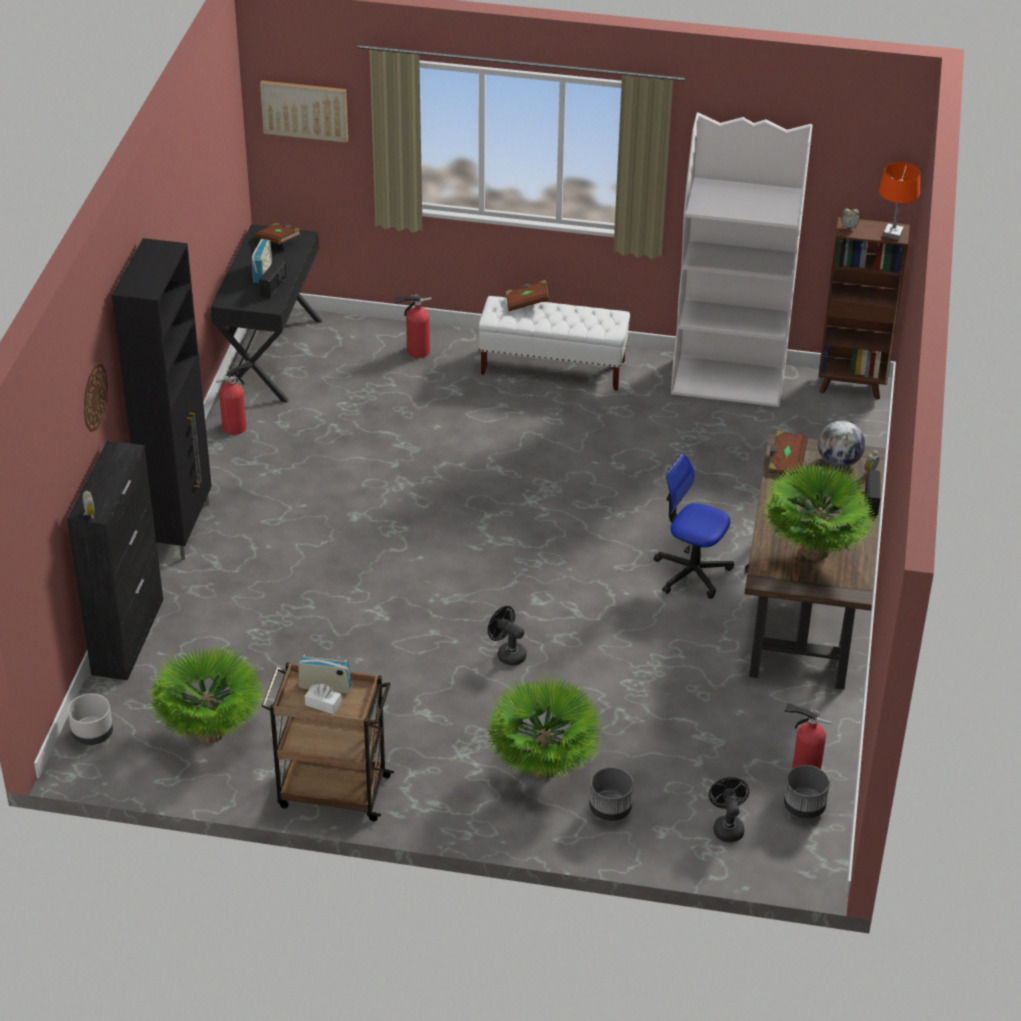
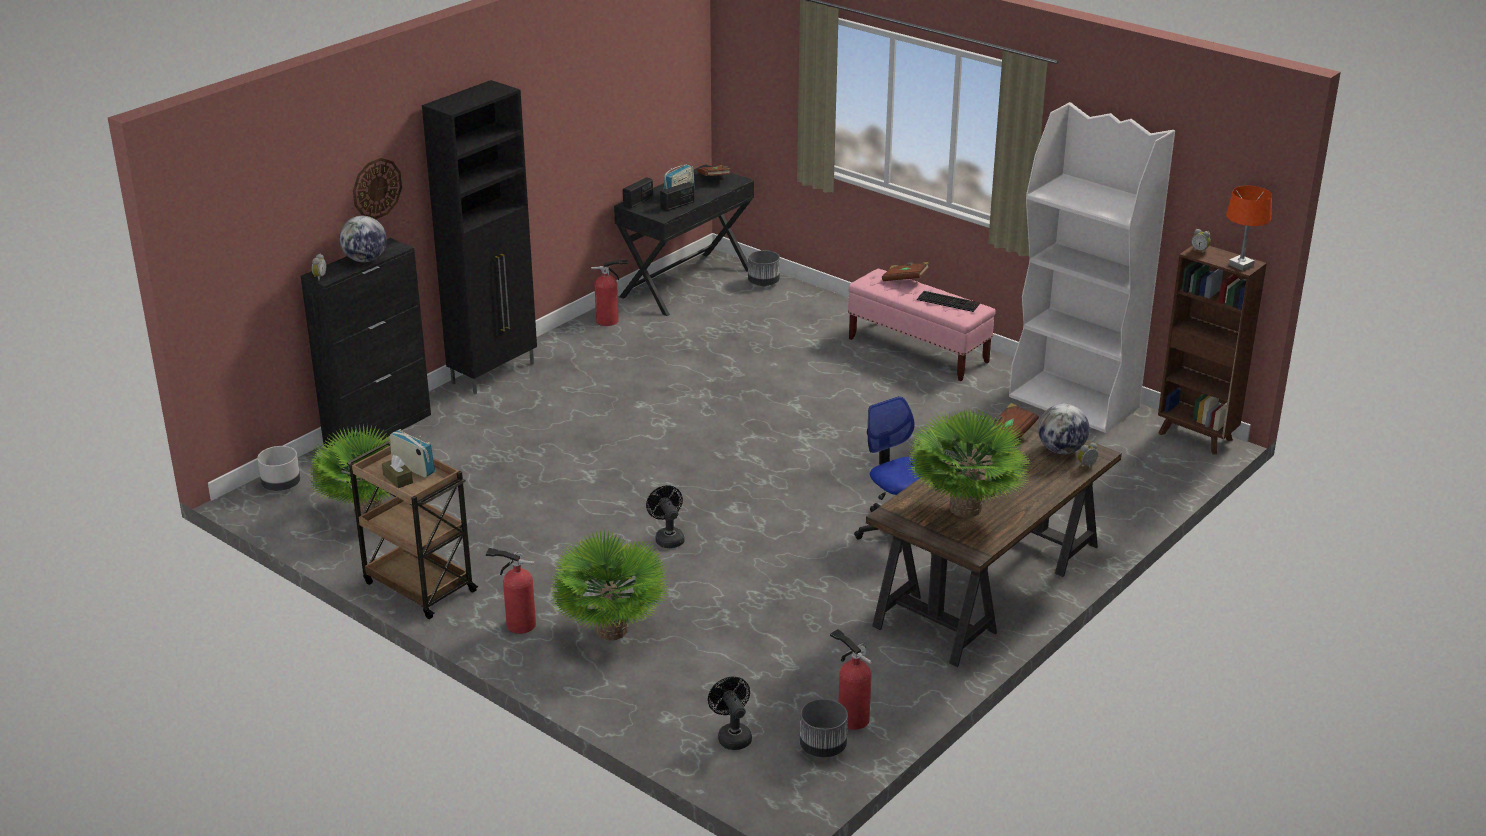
camera: 30 degrees right, 10 degrees down
(112, 477) = (365, 260): none -> globe
(305, 110) = (755, 58): picture -> none
(323, 704) = (398, 479): white tissue box -> brown tissue box
(415, 351) = (808, 310): fire extinguisher -> fire extinguisher (517, 624)
(553, 368) = (918, 351): white bench -> pink bench
(586, 317) = (949, 301): none -> keyboard
(610, 809) = (638, 683): grey planter -> grey planter (763, 283)
(727, 826) = (732, 735): black fan -> black fan turned 45 degrees counterclockwise
(871, 502) = (1063, 489): radio -> radio (638, 202)

